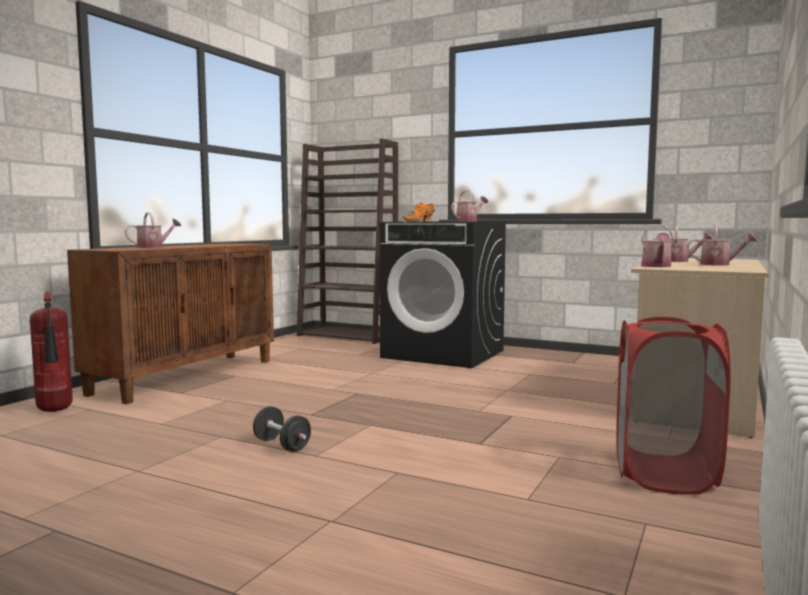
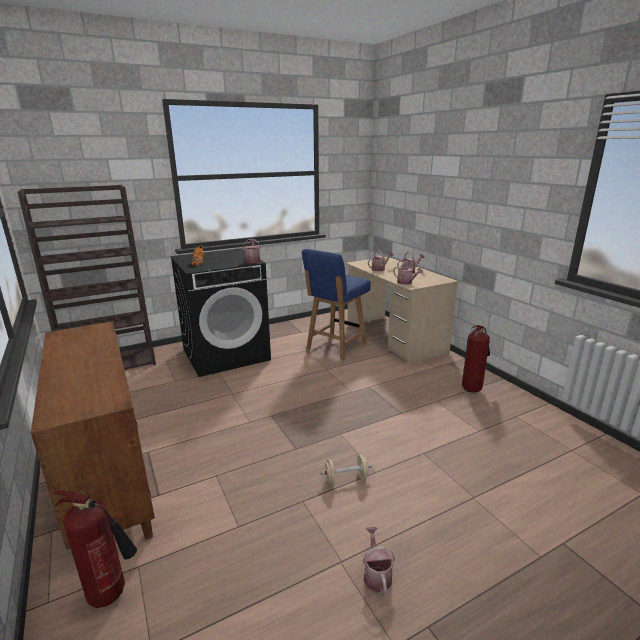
camera: 55 degrees left, 15 degrees up
(154, 247) = (79, 378): watering can -> watering can (376, 574)
(282, 445) = (346, 479): black dumbbell -> beige dumbbell
(576, 382) = (335, 347): none -> blue chair
(664, 474) = (472, 389): red laundry basket -> fire extinguisher

